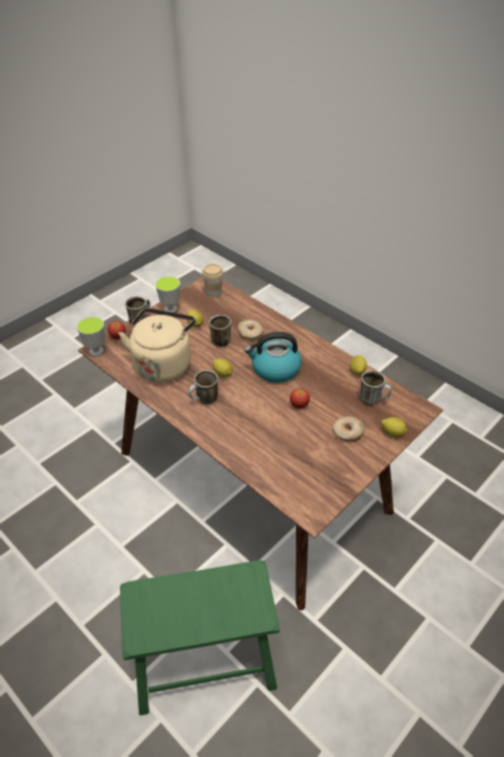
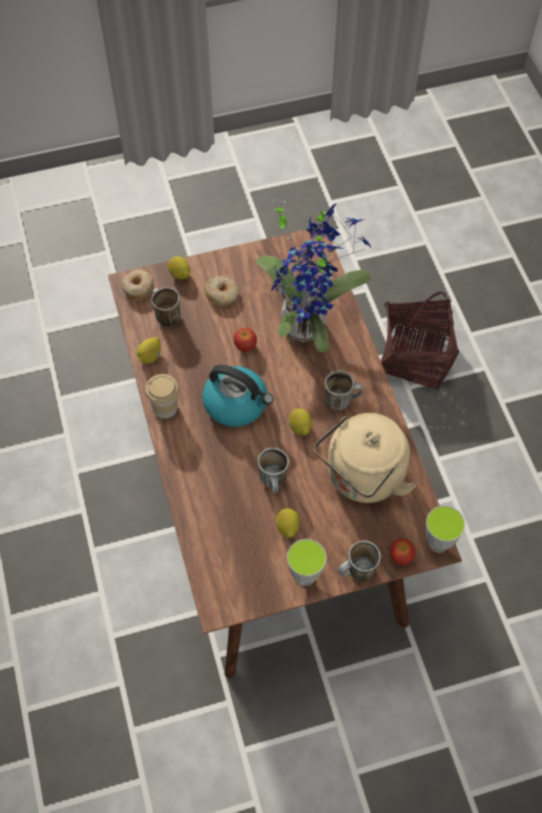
camera: 150 degrees left, 15 degrees up
(203, 658) = (415, 358): green stool -> basket
(213, 292) = (226, 580): cup -> cup (165, 408)
(250, 333) = (228, 474): donut -> donut (138, 288)
(266, 441) = (307, 322): none -> potted plant

